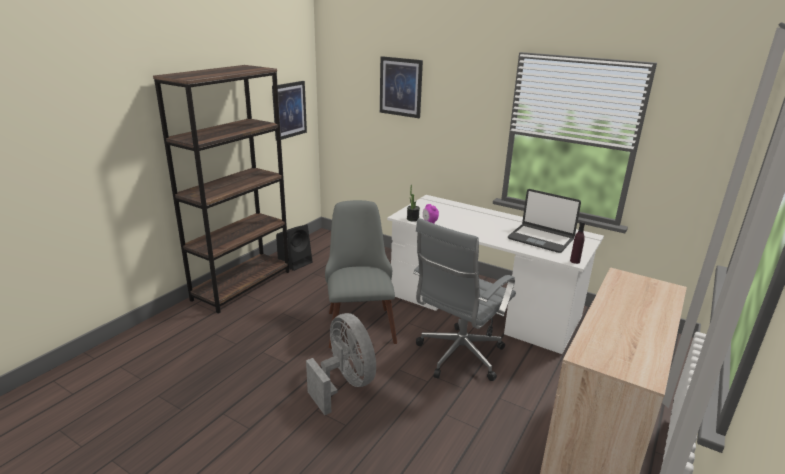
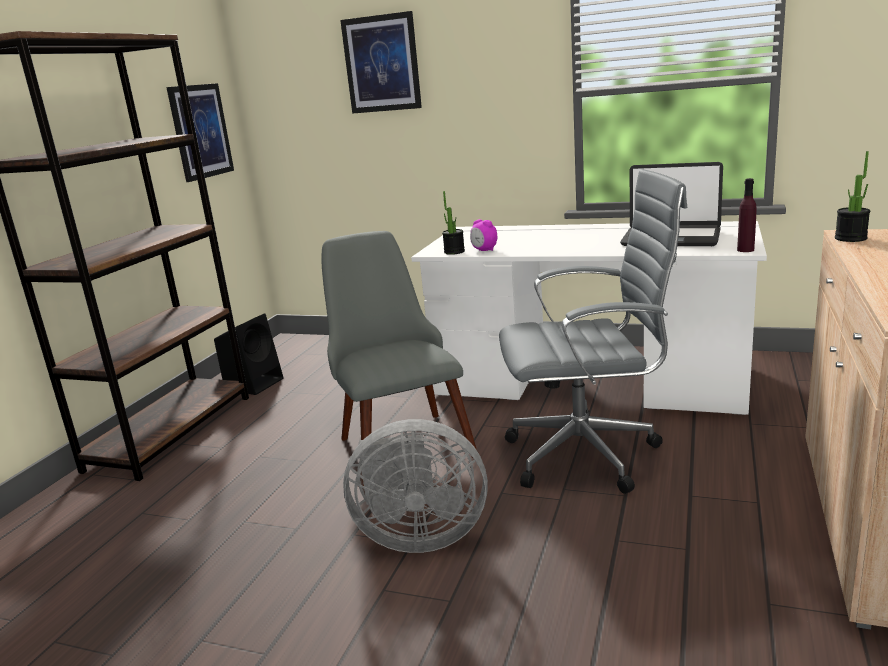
camera: 10 degrees left, 5 degrees down
(345, 384) = (418, 536): grey fan -> grey fan turned 135 degrees clockwise
(457, 357) = (589, 454): grey office chair -> grey office chair turned 120 degrees counterclockwise
(616, 279) = (850, 238): none -> potted plant

